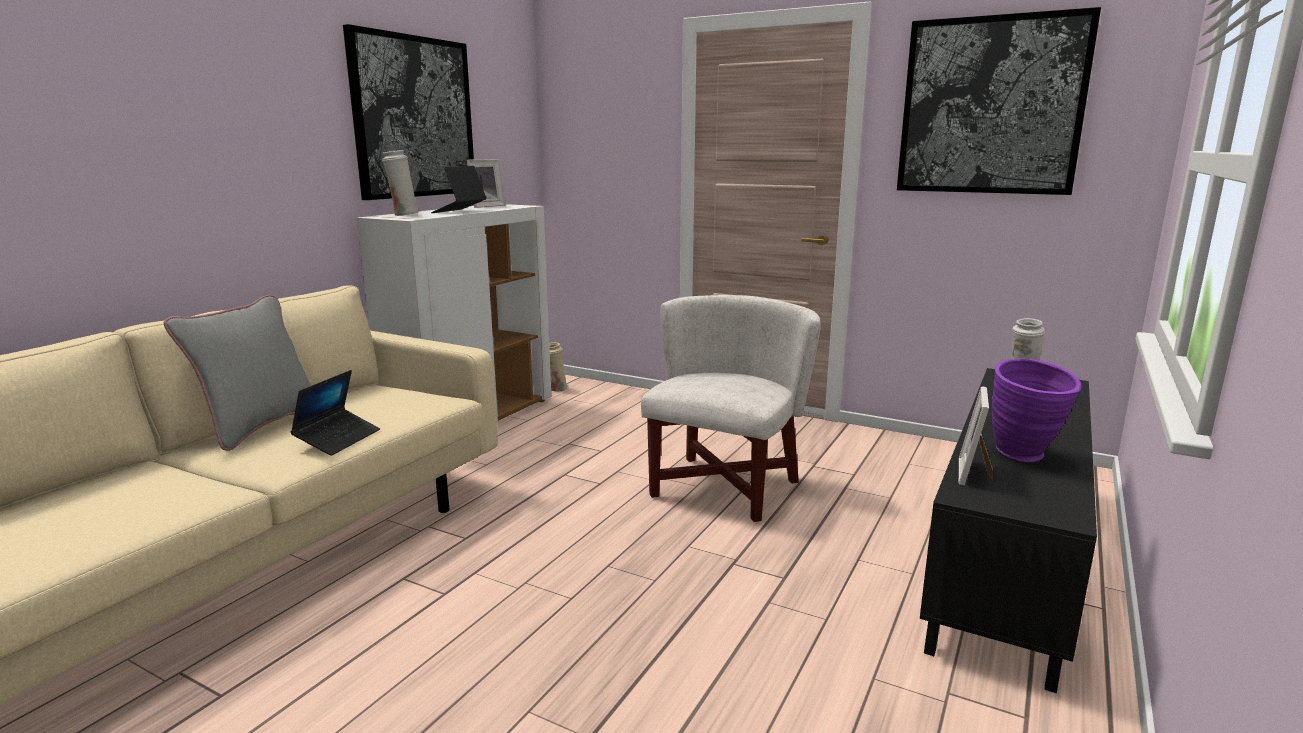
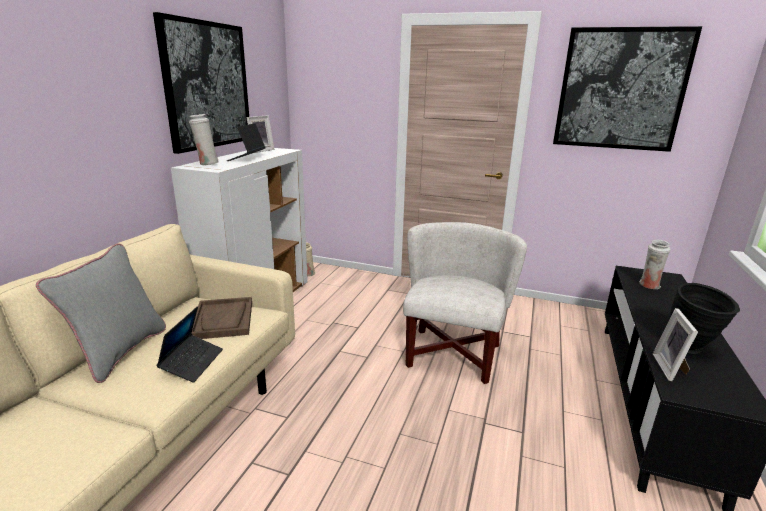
camera: 10 degrees left, 5 degrees up
(394, 403) = (223, 319): none -> brown tray
(1025, 457) = (691, 349): purple vase -> black vase

